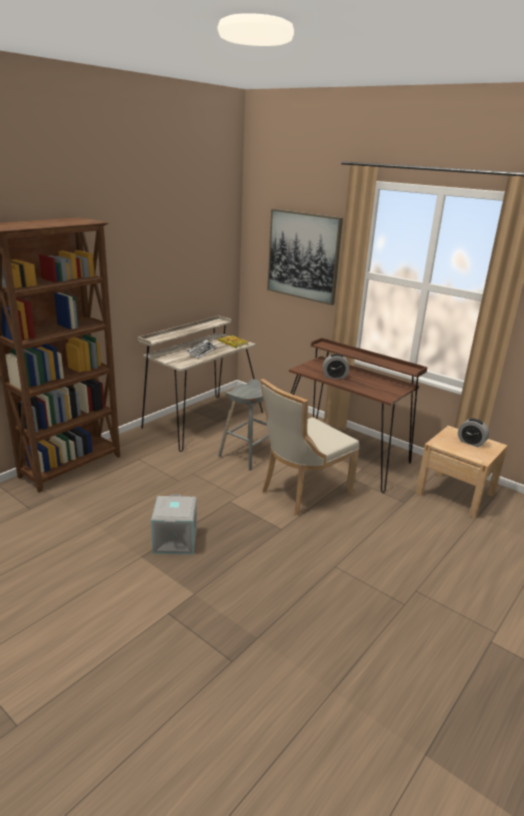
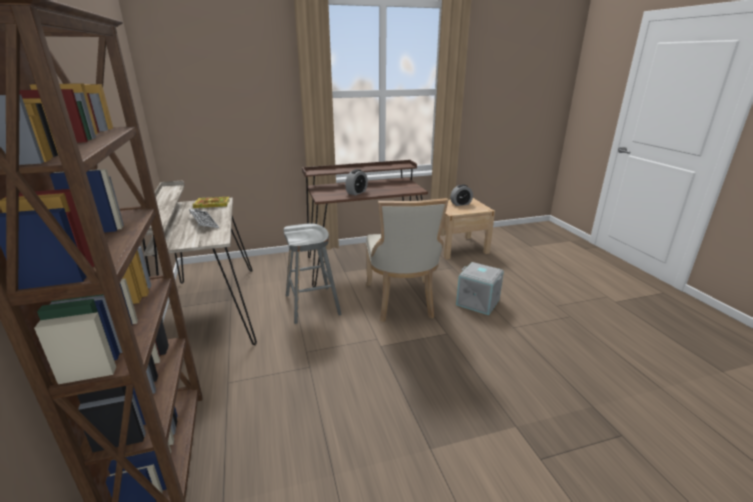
camera: 55 degrees left, 0 degrees up
(176, 541) = (420, 408): grey storage box -> grey storage box (478, 302)
(303, 256) = (243, 88): picture -> none

